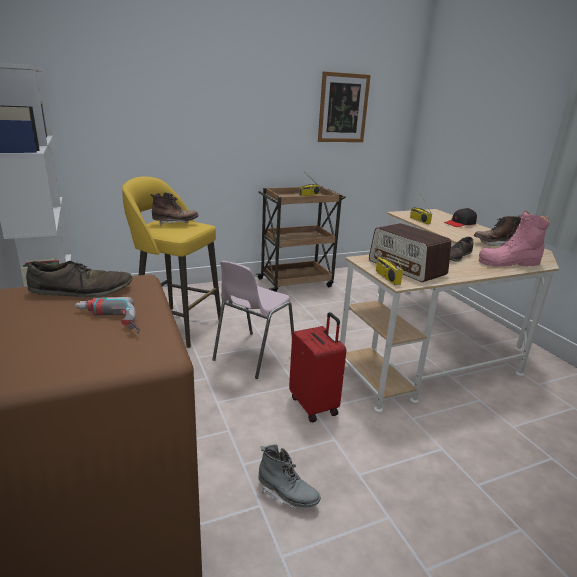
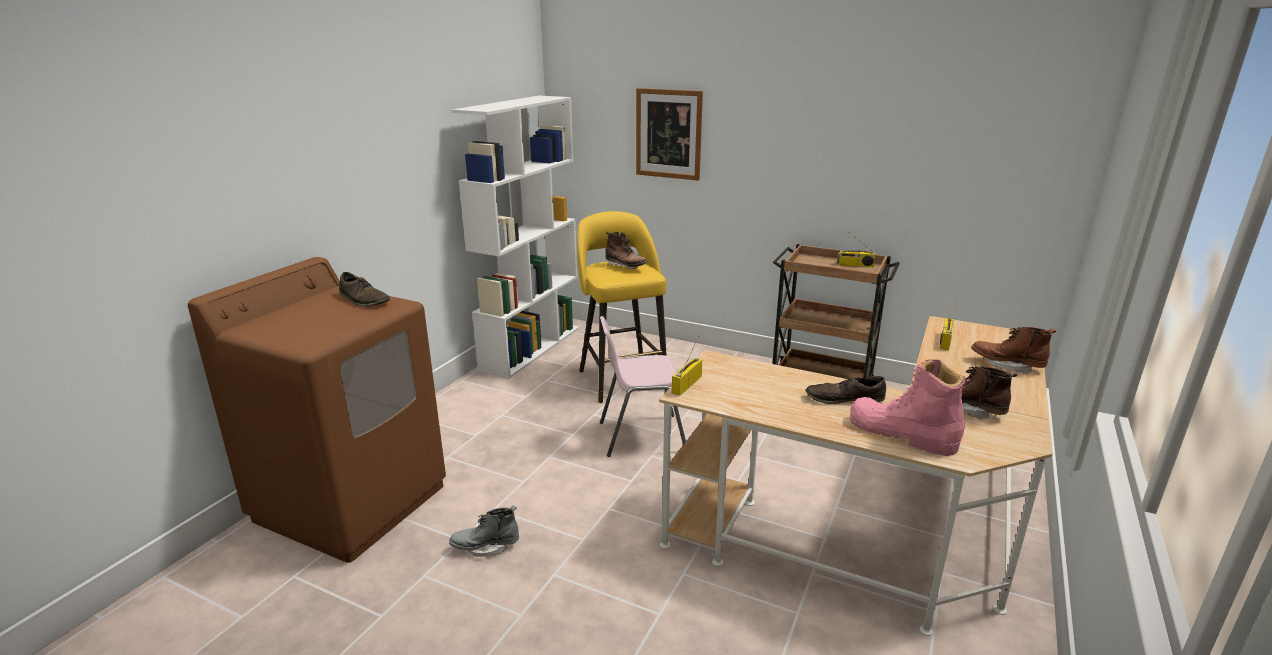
camera: 50 degrees right, 0 degrees up
(106, 323) = (329, 322): power drill -> none
(287, 494) = (486, 547): grey boot -> grey boot turned 90 degrees clockwise
(314, 405) = (616, 505): red suitcase -> none
(343, 108) = (942, 144): picture -> picture (668, 134)
(406, 268) = (737, 385): radio -> none
(460, 224) = (1006, 365): black cap -> brown boot

